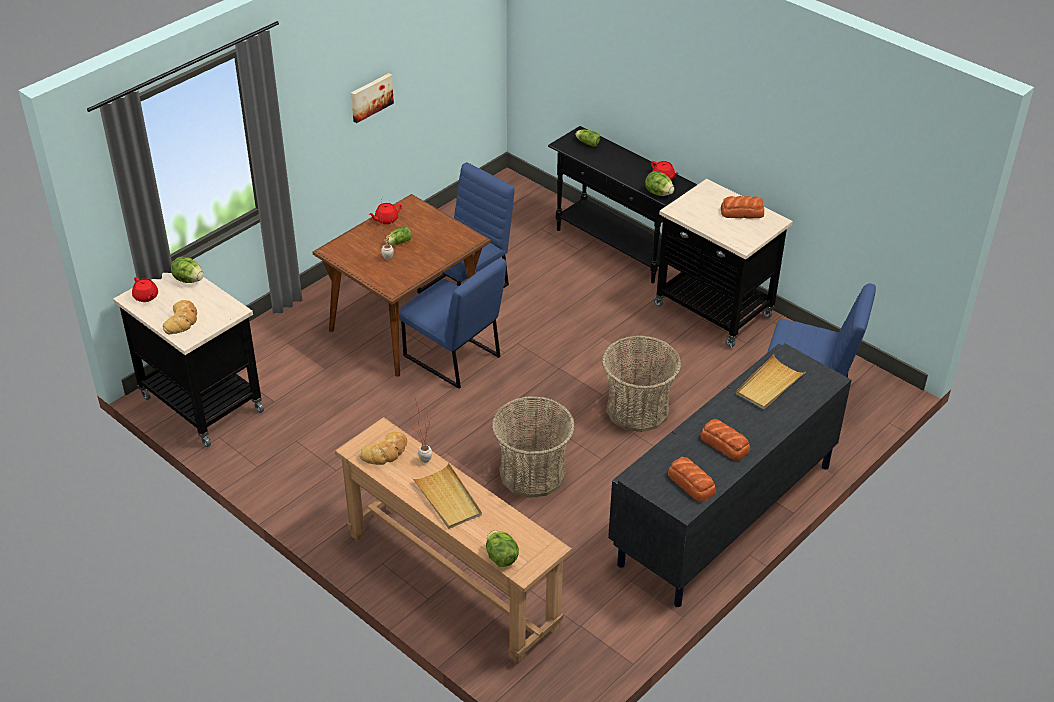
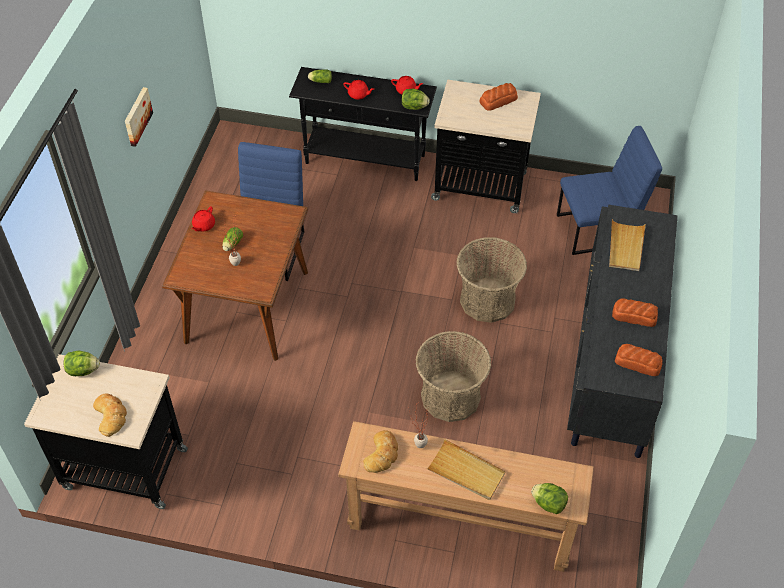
camera: 30 degrees left, 10 degrees up
(146, 297) = (56, 407): red teapot -> red teapot (358, 94)
(453, 358) = (310, 320): blue chair -> none

